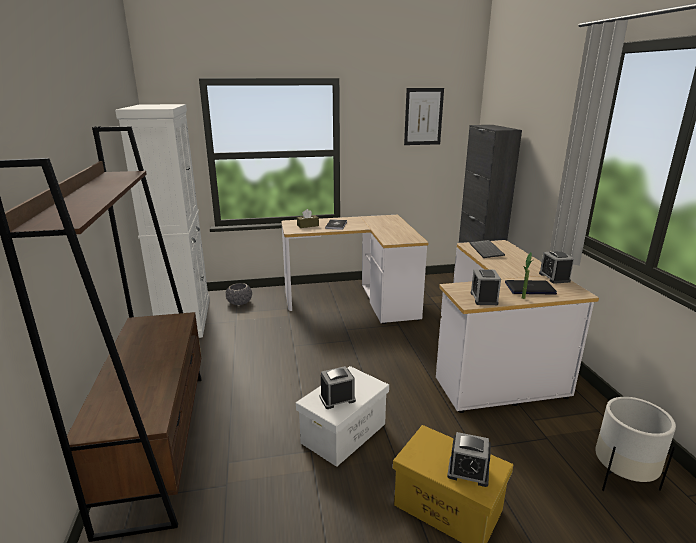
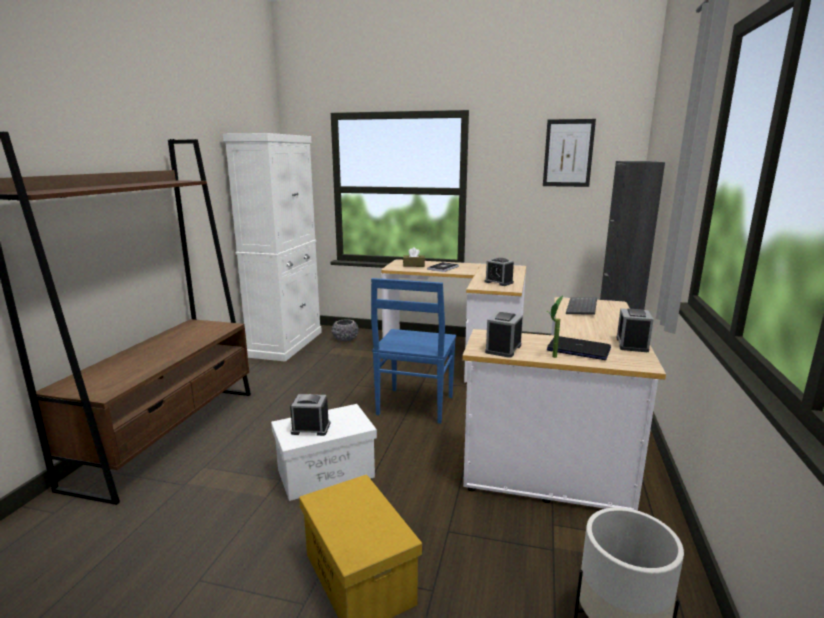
camera: 25 degrees right, 5 degrees down
(360, 354) = (414, 406): none -> blue chair
(468, 472) = (360, 532): alarm clock -> alarm clock (498, 282)

